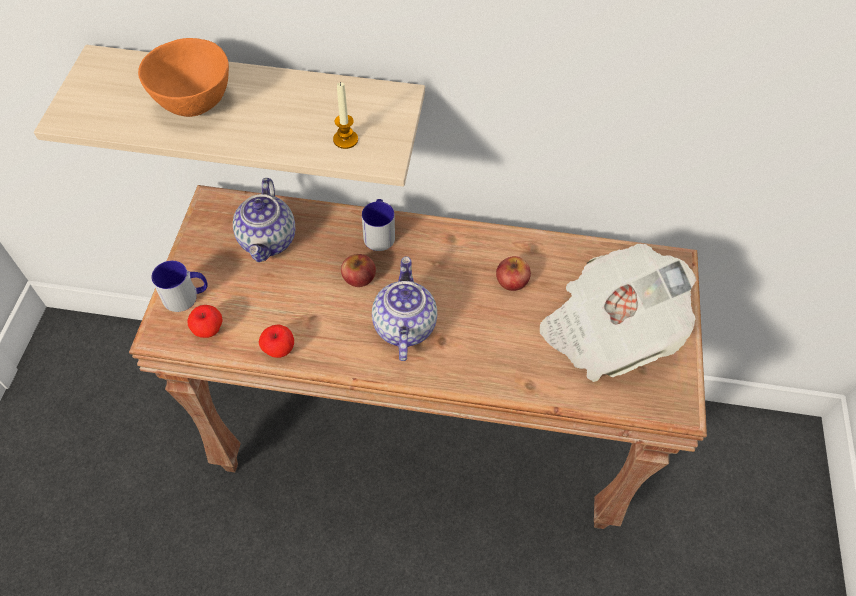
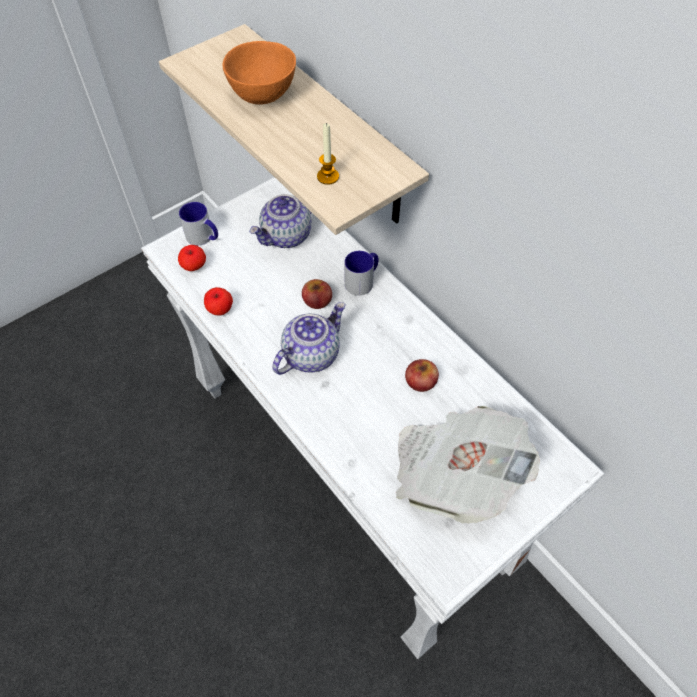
camera: 45 degrees right, 0 degrees up
(424, 435) = (351, 474): brown console table -> white console table

